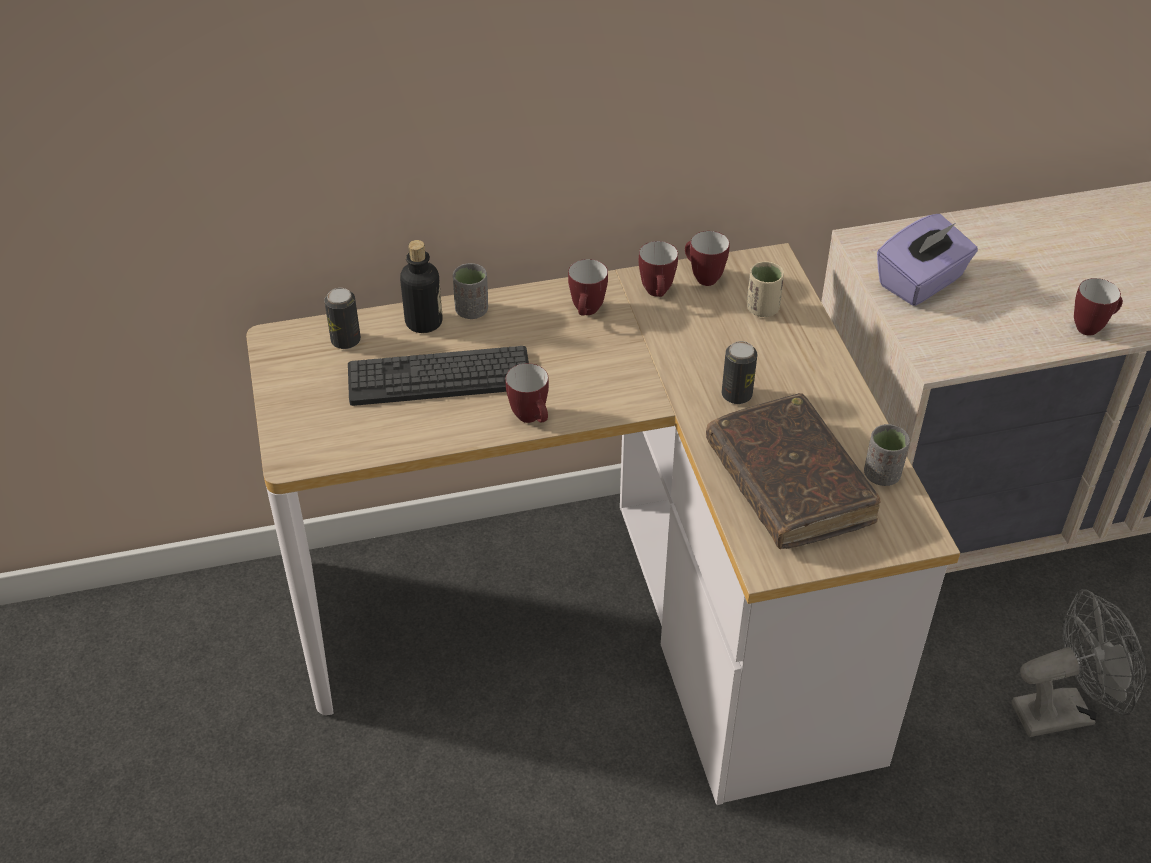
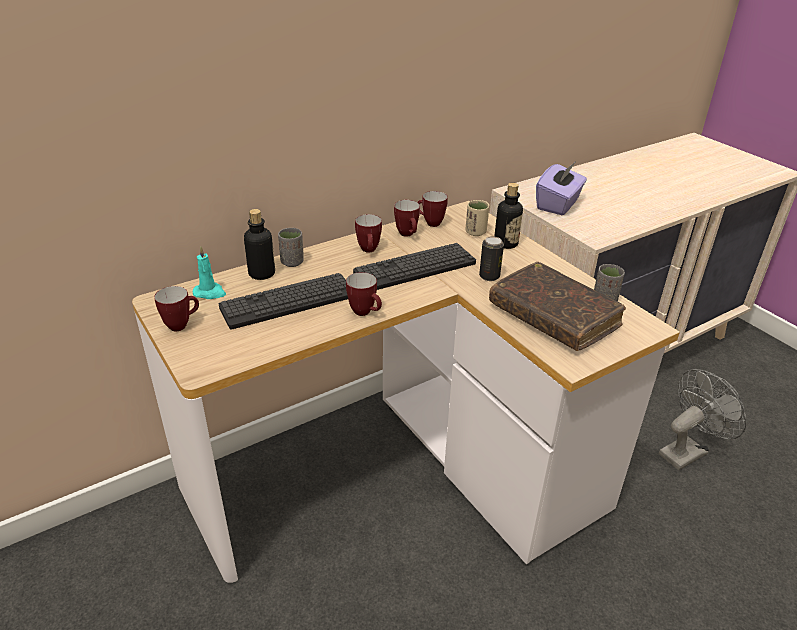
camera: 20 degrees left, 10 degrees down
(346, 340) = (210, 293): can -> turquoise candle
(637, 357) = (415, 268): none -> keyboard
(796, 340) = (505, 243): none -> bottle
(1091, 327) = (662, 210): mug -> mug (182, 324)

